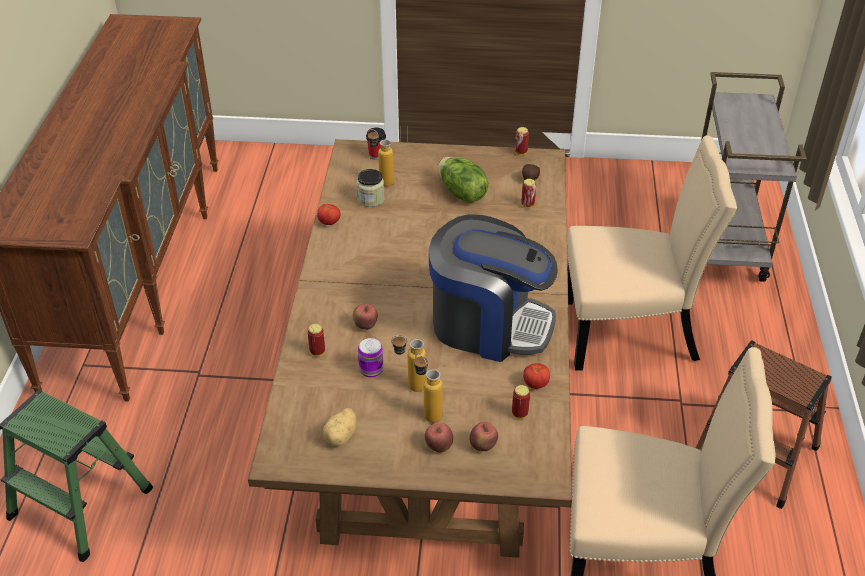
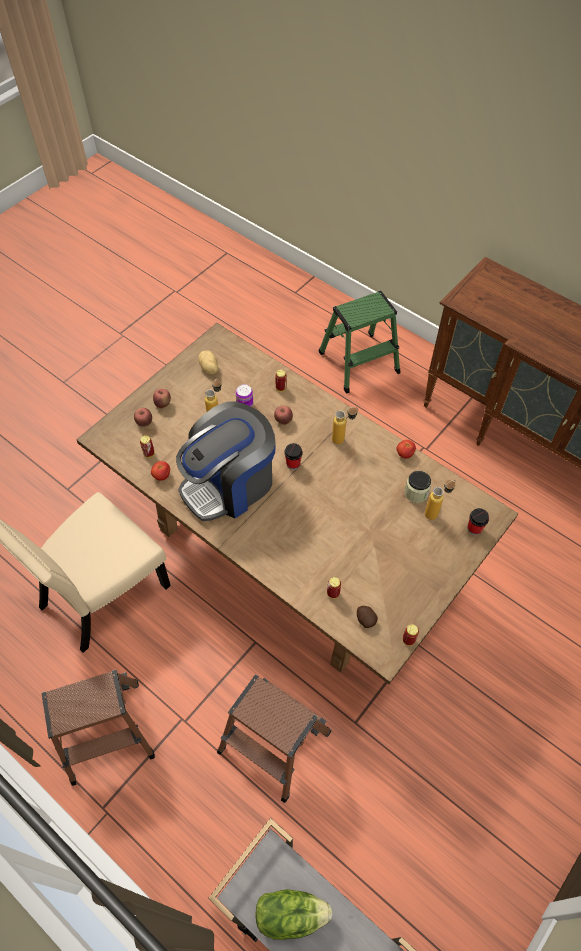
camera: 125 degrees right, 15 degrees up
(416, 291) = (293, 464): none -> cup
(427, 412) = (190, 413): bottle -> bottle (343, 439)
(461, 193) = (382, 556): lettuce -> lettuce (290, 913)
(627, 333) = (274, 741): beige chair -> brown step ladder

